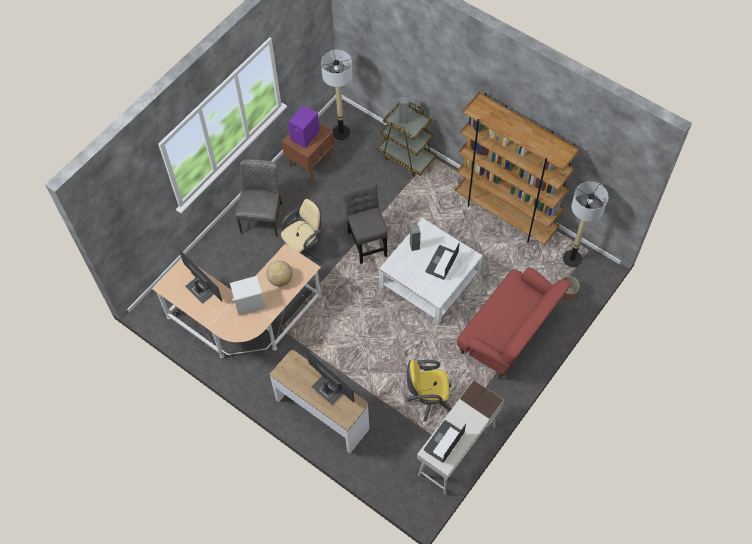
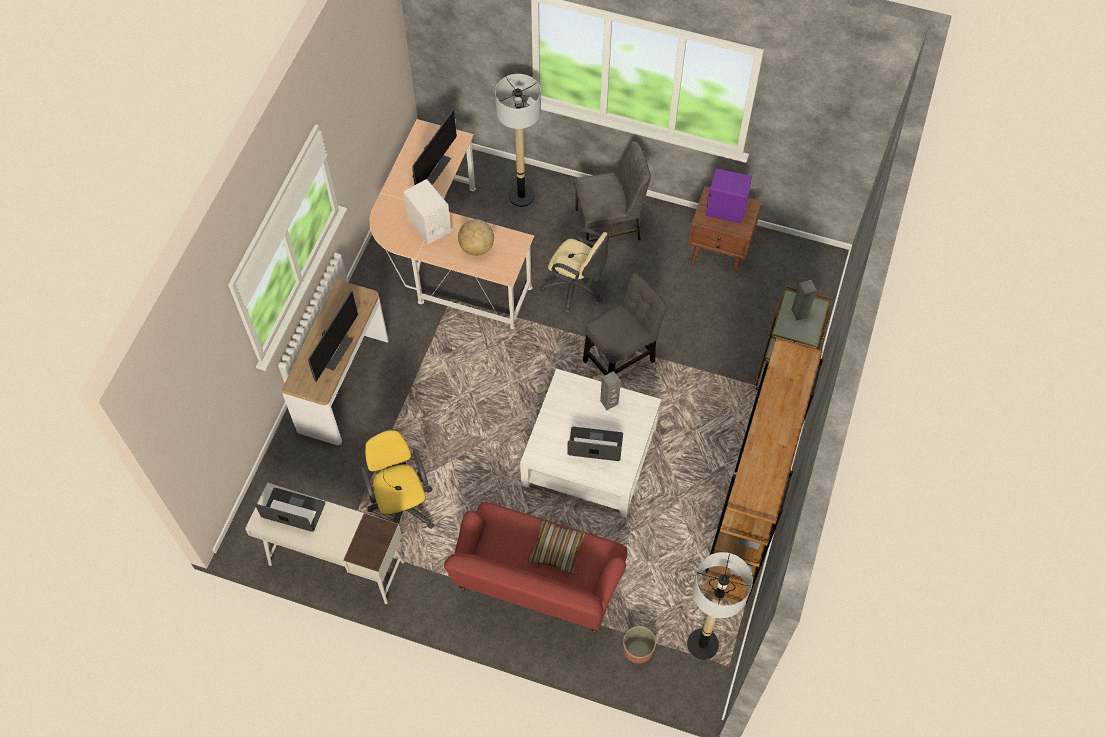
camera: 70 degrees right, 0 degrees up
(341, 132) = (788, 272): floor lamp -> floor lamp (521, 196)
(505, 305) = (557, 549): none -> pillow

